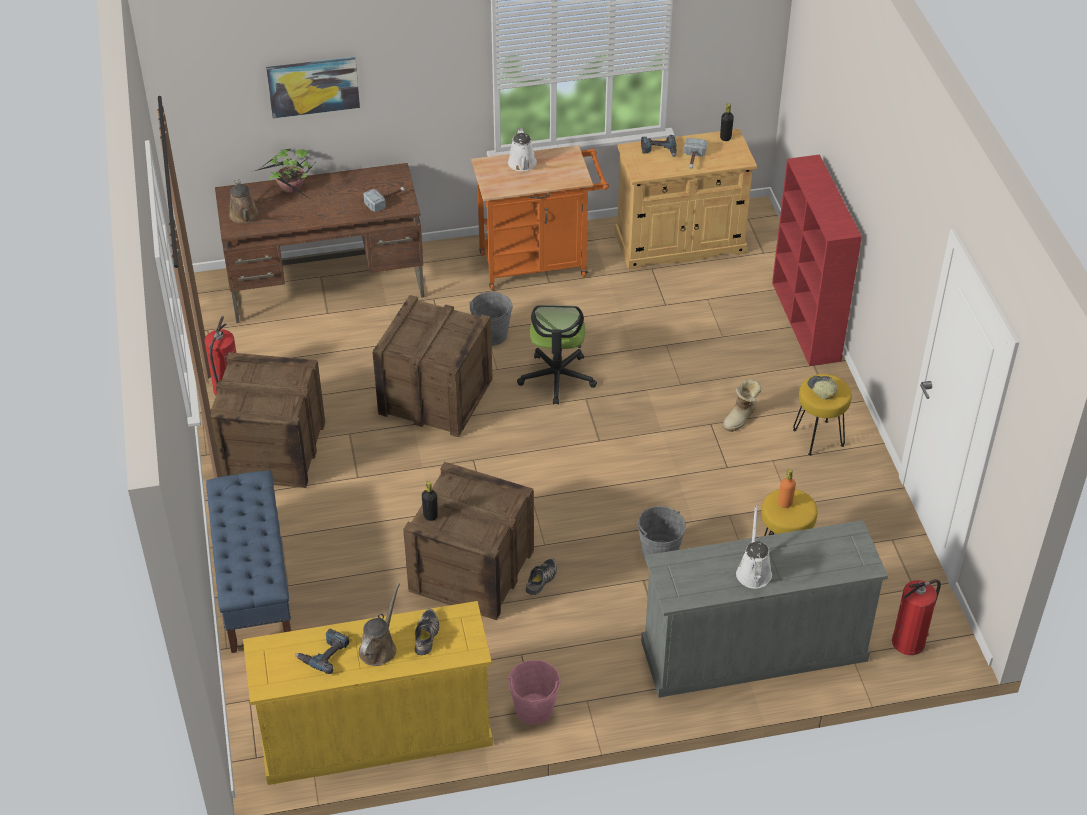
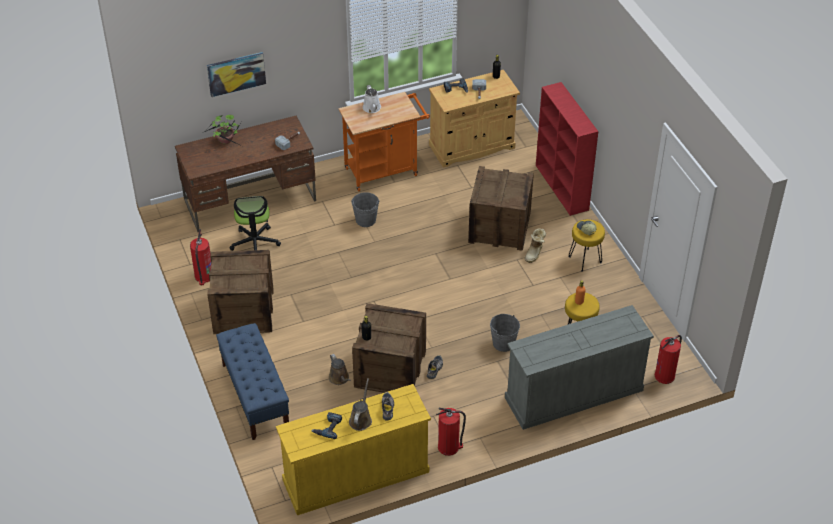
camera: 10 degrees left, 0 degrees up
(244, 216) = (199, 162): brown watering can -> brown watering can (340, 378)
(436, 396) = (340, 264): crate -> crate (499, 227)
(534, 709) = (449, 447): pink bucket -> fire extinguisher
(557, 378) = (414, 242): office chair -> office chair (255, 243)
(753, 571) = (574, 343): white watering can -> none

